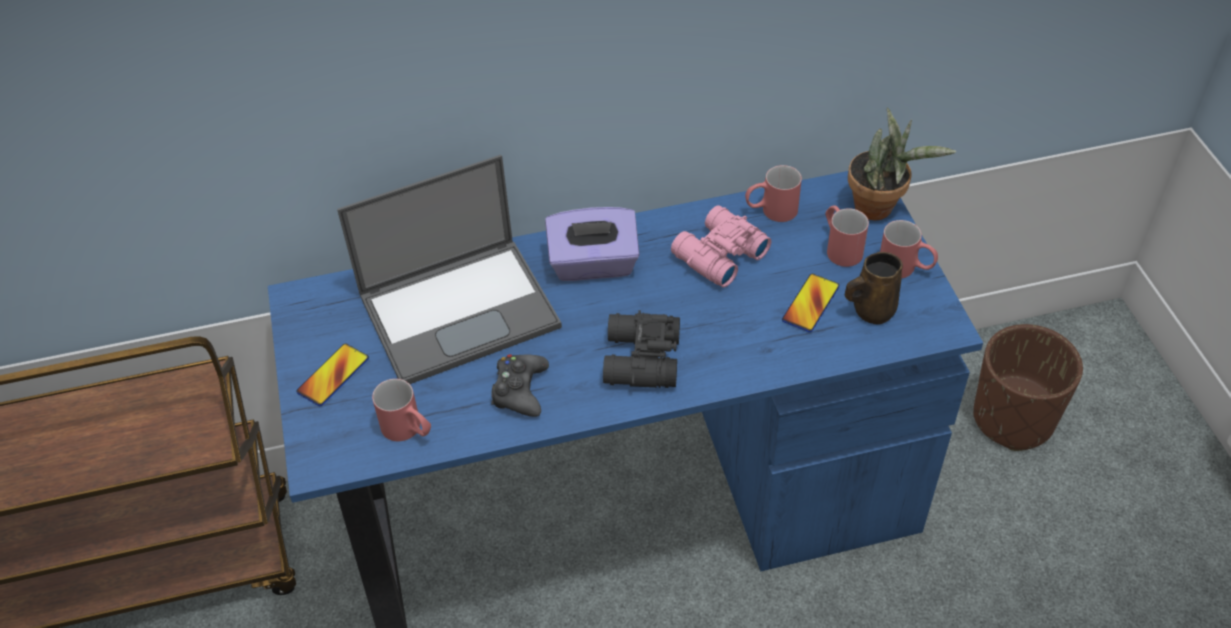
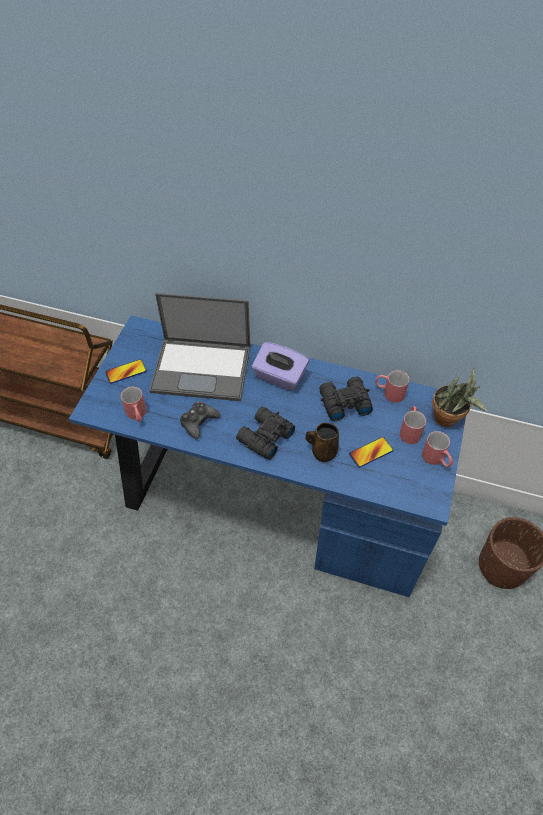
camera: 30 degrees right, 5 degrees up
(717, 255) = (343, 402): pink binoculars -> black binoculars
(871, 310) = (400, 472): brown mug -> brown mug (322, 452)

